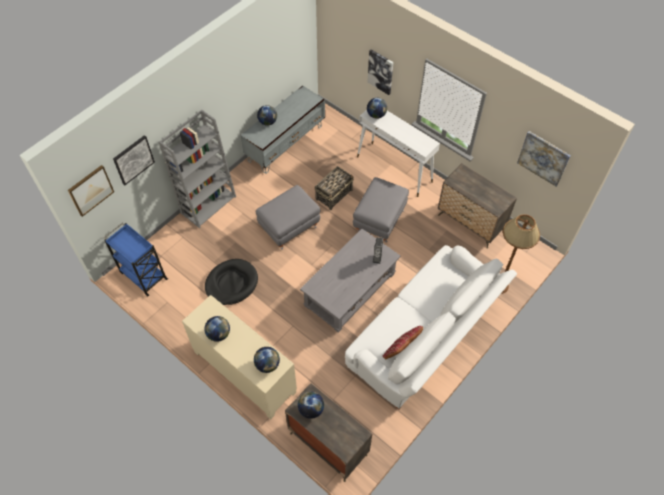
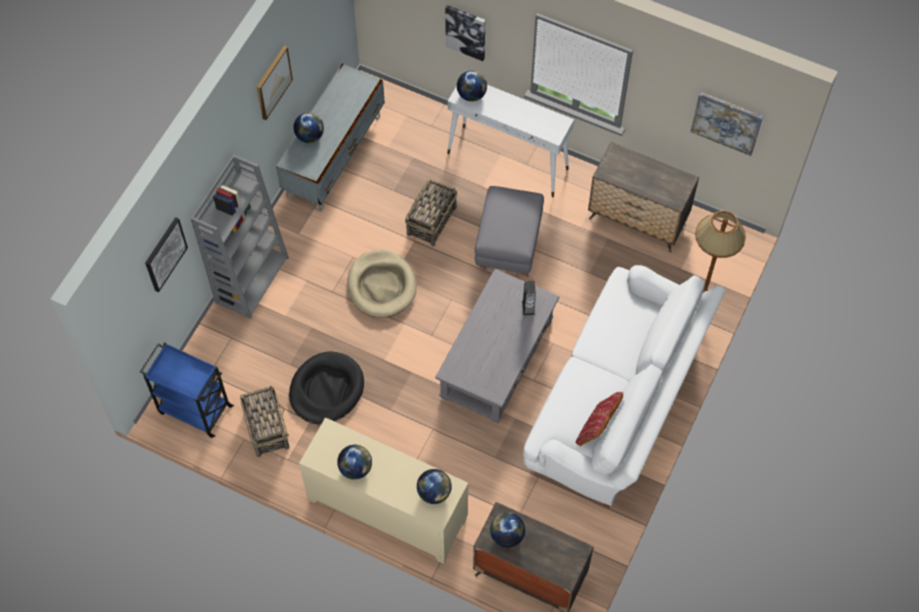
camera: 15 degrees left, 5 degrees up
(90, 190) = (124, 314): picture -> picture (273, 82)
(184, 298) = (267, 428): none -> basket
(289, 226) = (382, 285): grey ottoman -> beige dog bed

